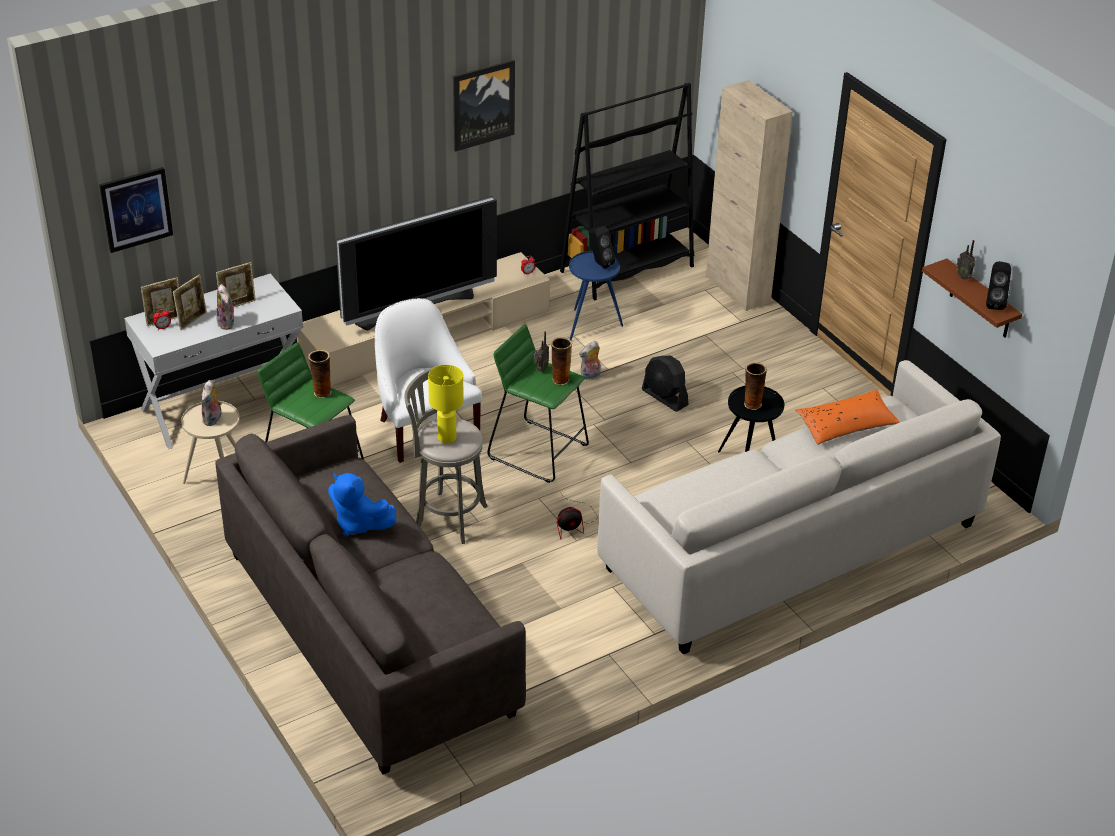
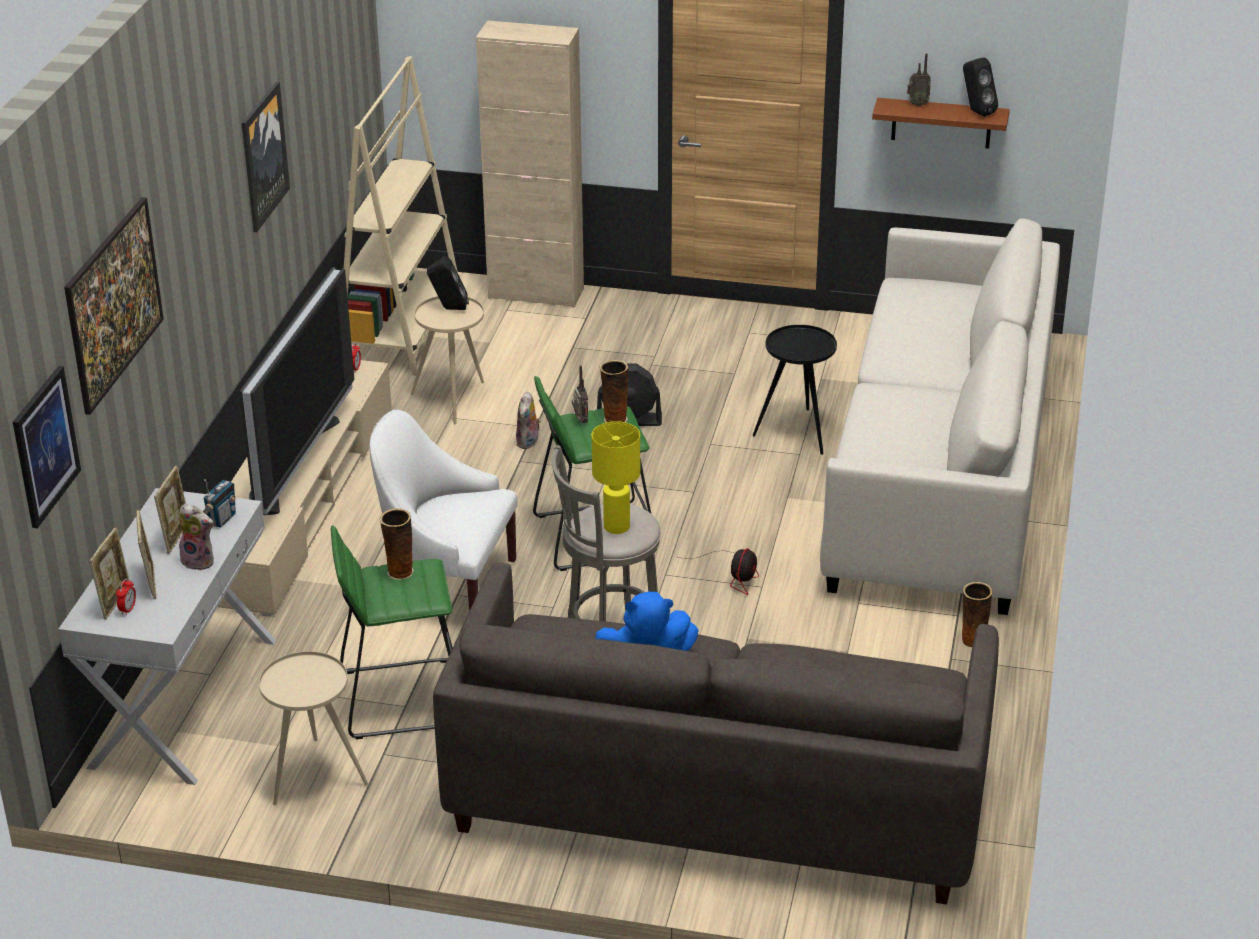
camera: 45 degrees left, 5 degrees down
(213, 420) = (306, 679): plush toy -> none
(246, 168) = (118, 334): none -> picture
(270, 308) = (221, 519): none -> radio
(591, 326) = (454, 399): blue side table -> beige side table
(627, 269) = (401, 331): black bookcase -> beige bookcase
(751, 404) = (798, 347): vase -> vase (972, 641)
(846, 425) = (905, 317): orange pillow -> none

